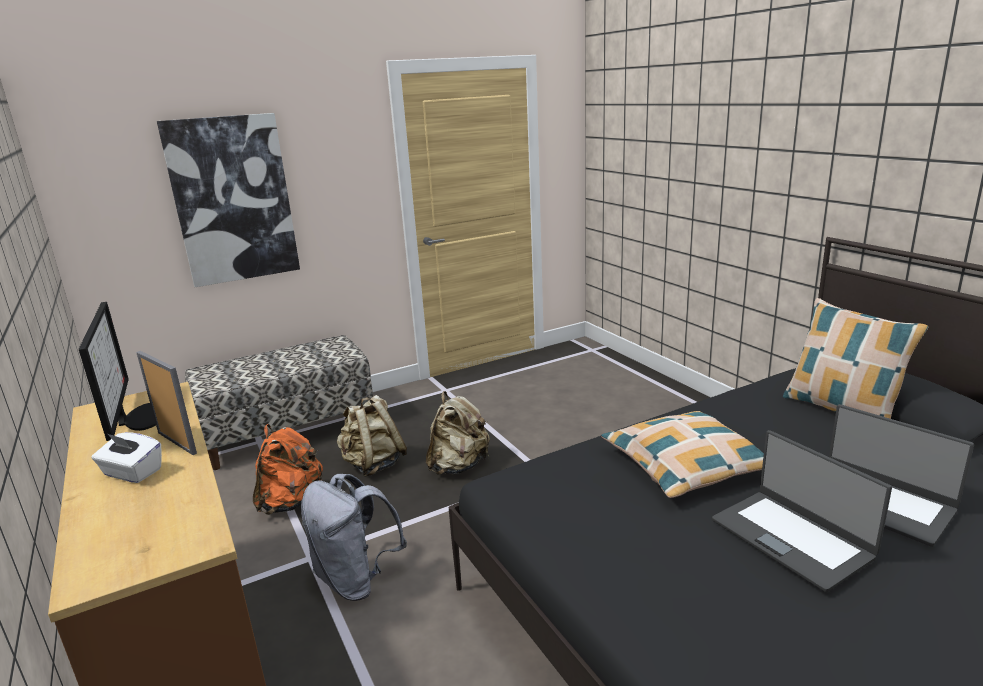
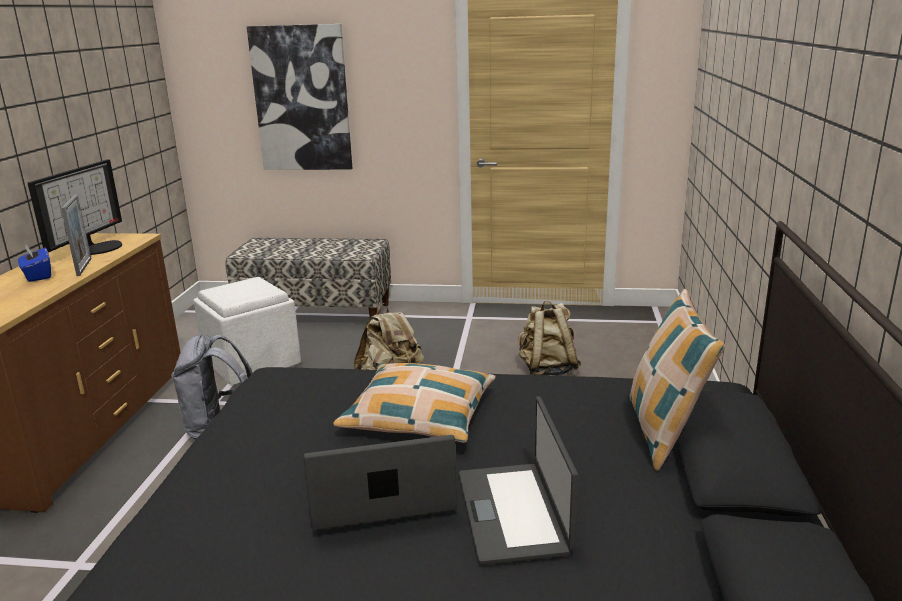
camera: 35 degrees right, 0 degrees up
(132, 473) = (38, 276): white tissue box -> blue tissue box
(291, 502) = (252, 362): orange backpack -> white ottoman
(373, 464) = (336, 356): beige backpack -> beige backpack (547, 370)
(792, 538) = (381, 499): laptop -> laptop turned 75 degrees clockwise

